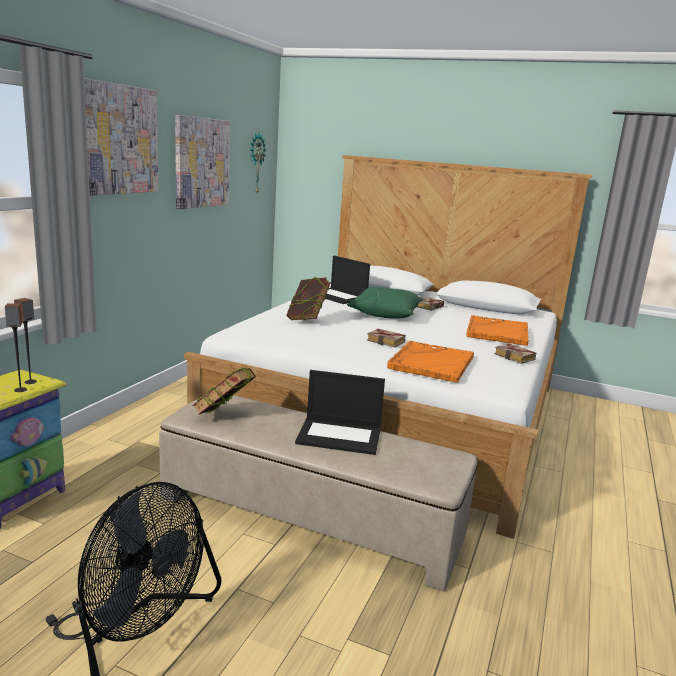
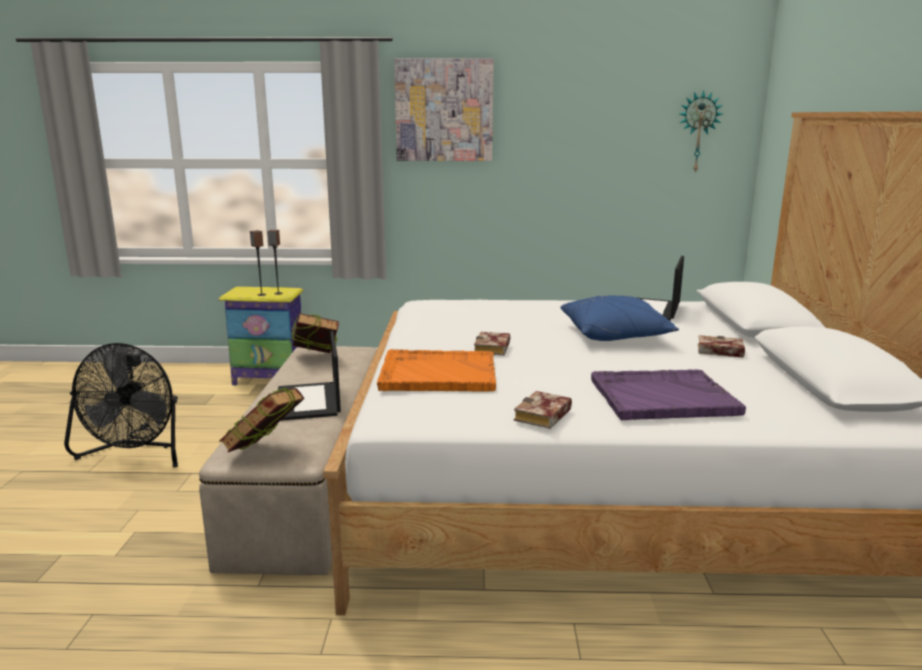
camera: 70 degrees right, 0 degrees up
(201, 162) = (576, 131): picture -> none
(307, 320) = (502, 311): book -> book (266, 452)
(385, 314) = (615, 335): green pillow -> blue pillow
(497, 332) = (661, 397): orange tray -> purple tray

